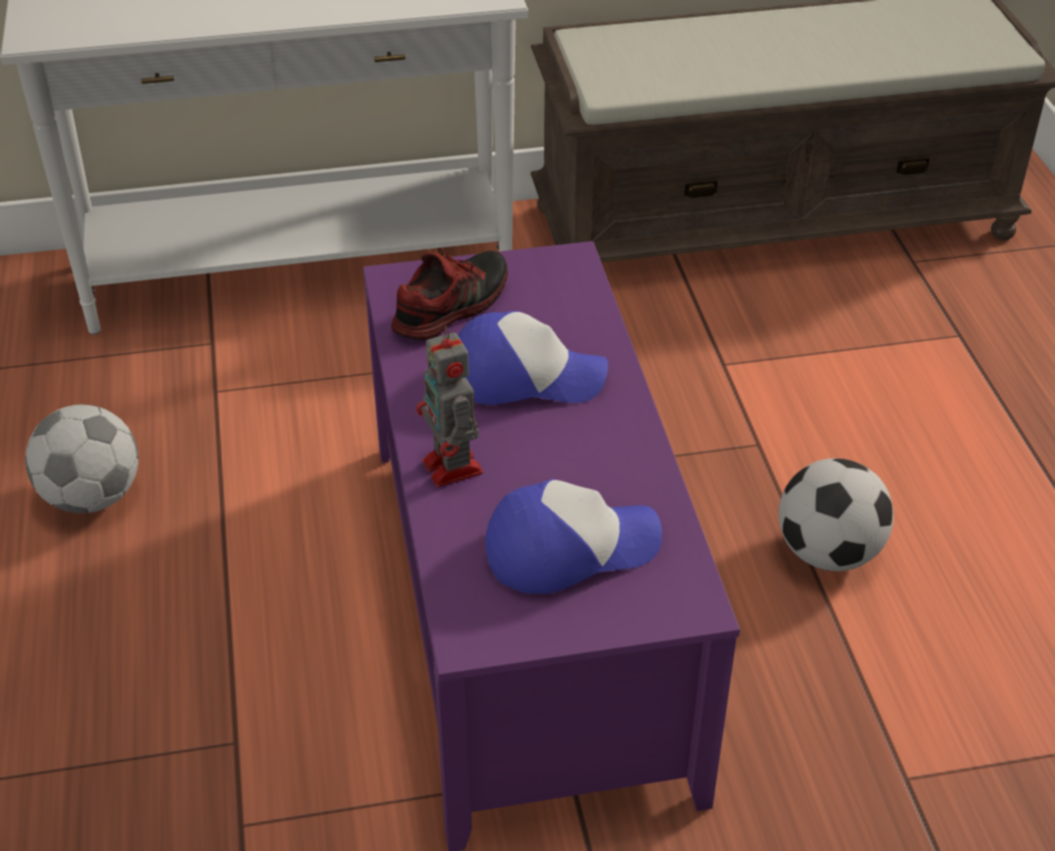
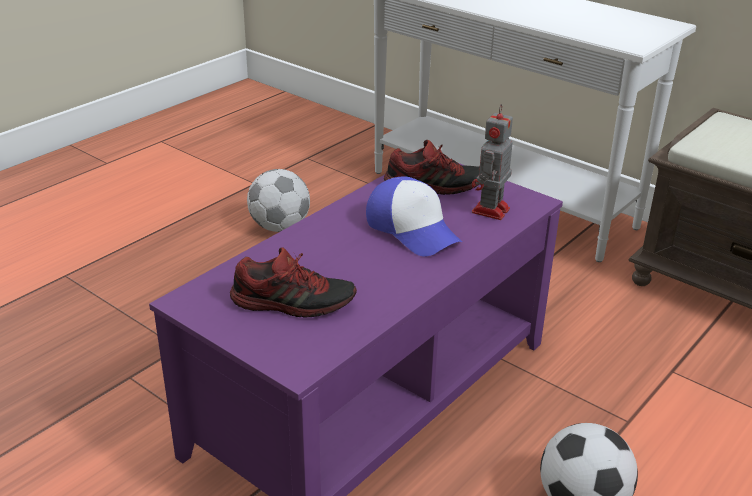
camera: 50 degrees right, 10 degrees down
(453, 469) = (308, 240): toy robot -> toy robot (490, 211)
(570, 548) = (293, 302): cap -> shoe

